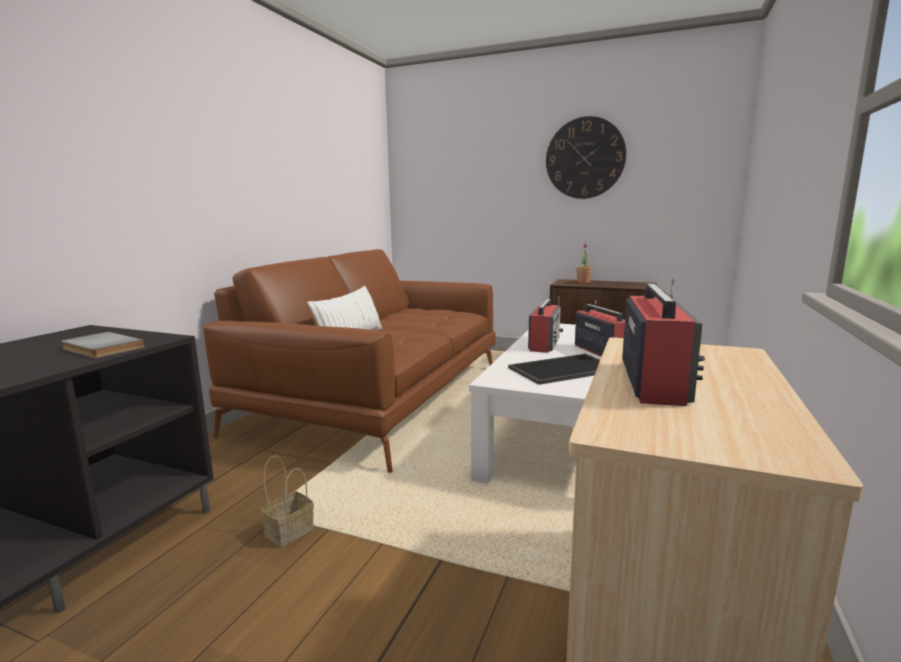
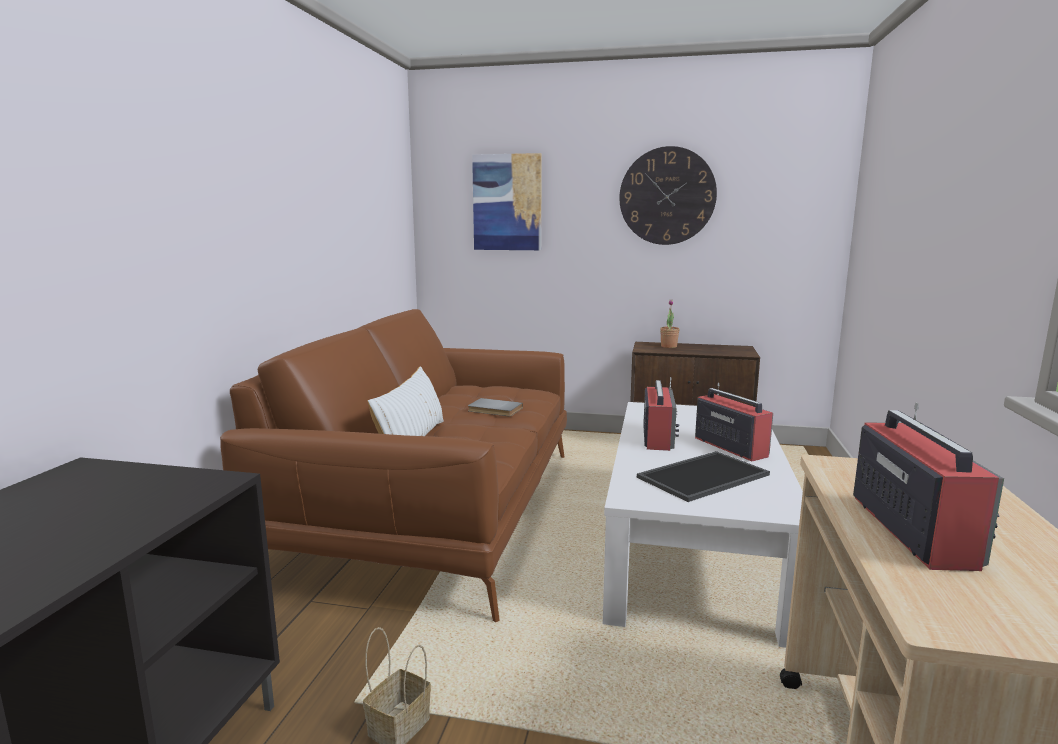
camera: 10 degrees left, 0 degrees up
(100, 348) = (138, 507): grey book -> grey book (494, 410)
(458, 168) = (507, 202): none -> picture

